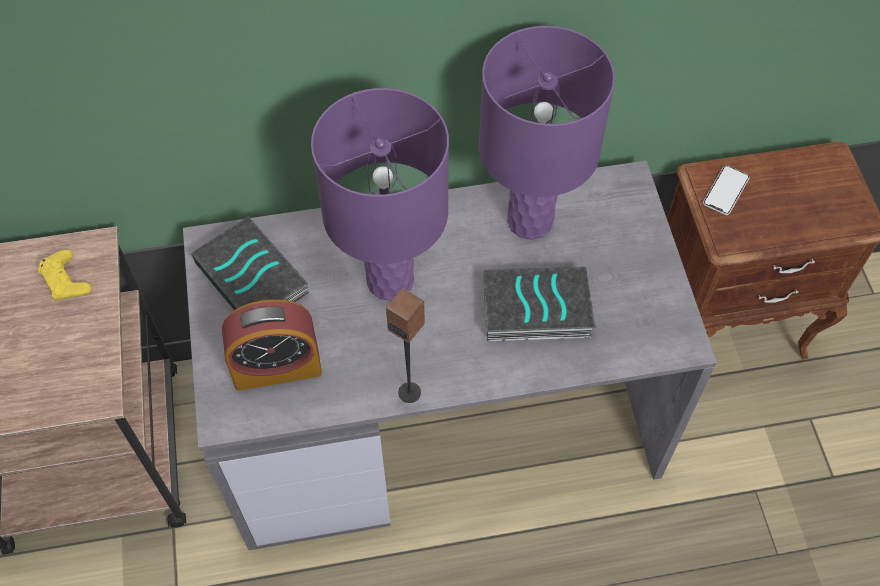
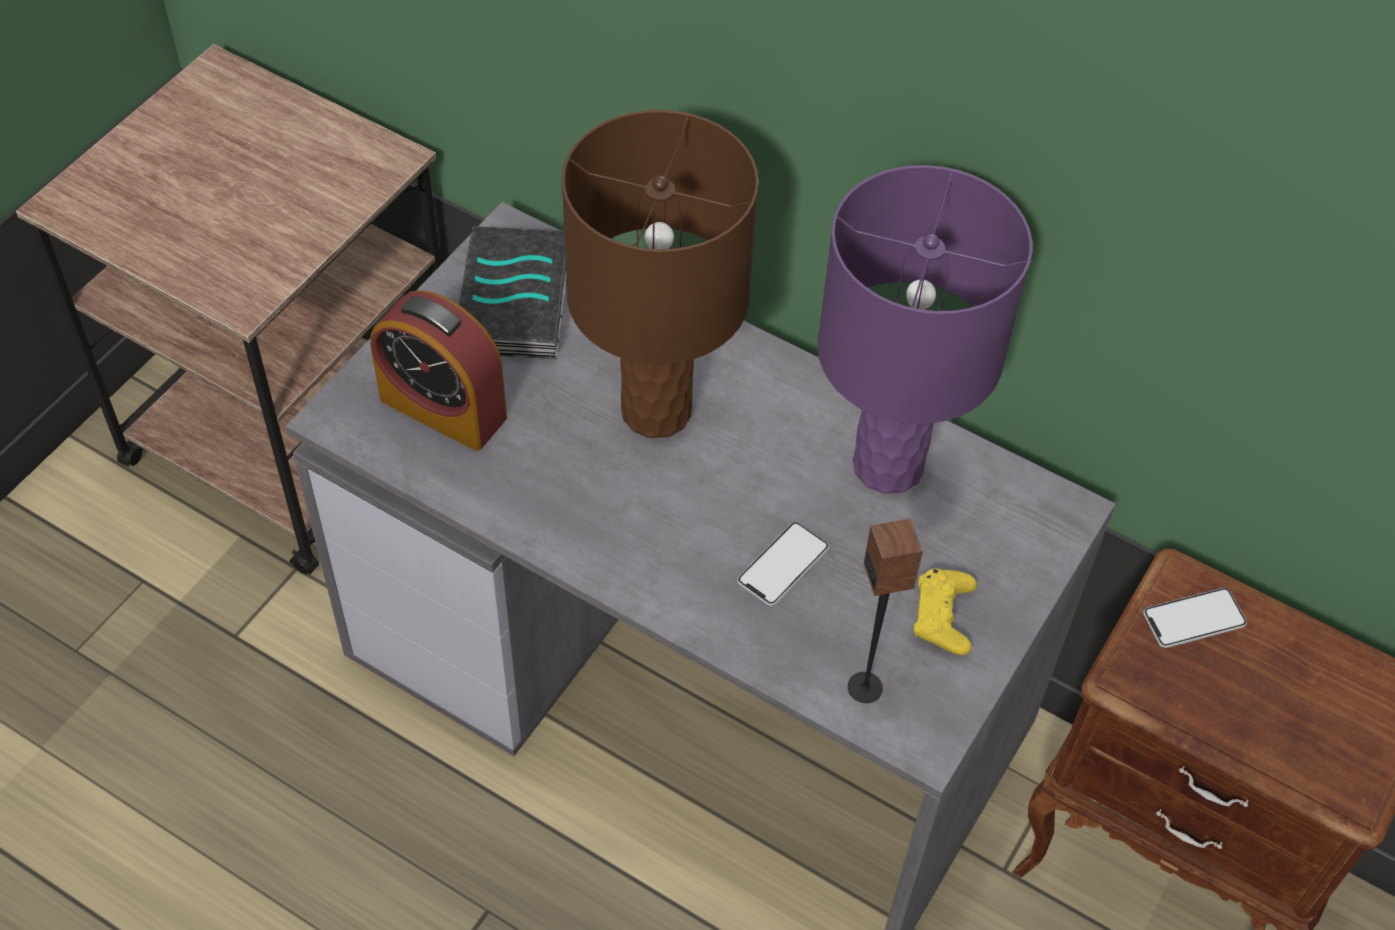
camera: 40 degrees right, 5 degrees down
(66, 280) = (332, 170): yellow game controller -> yellow game controller (943, 616)
(389, 281) = (655, 411): purple table lamp -> brown table lamp
(410, 392) = (549, 540): speaker -> speaker (865, 687)
(535, 311) = (783, 565): book -> phone

